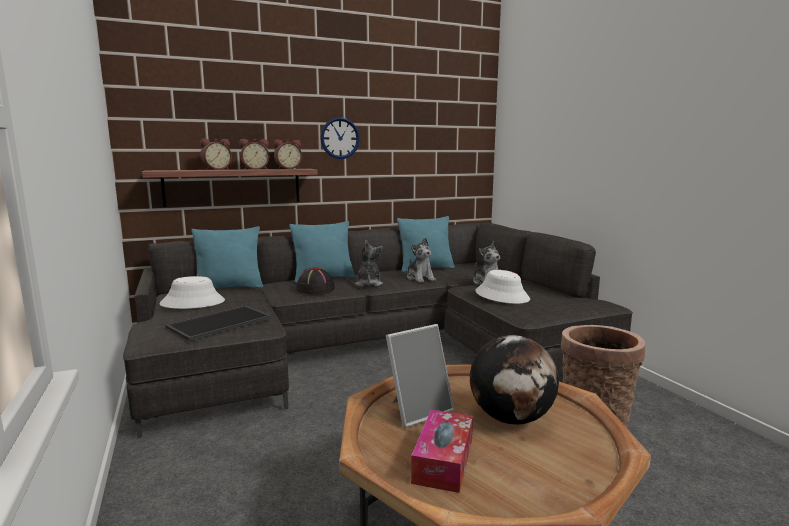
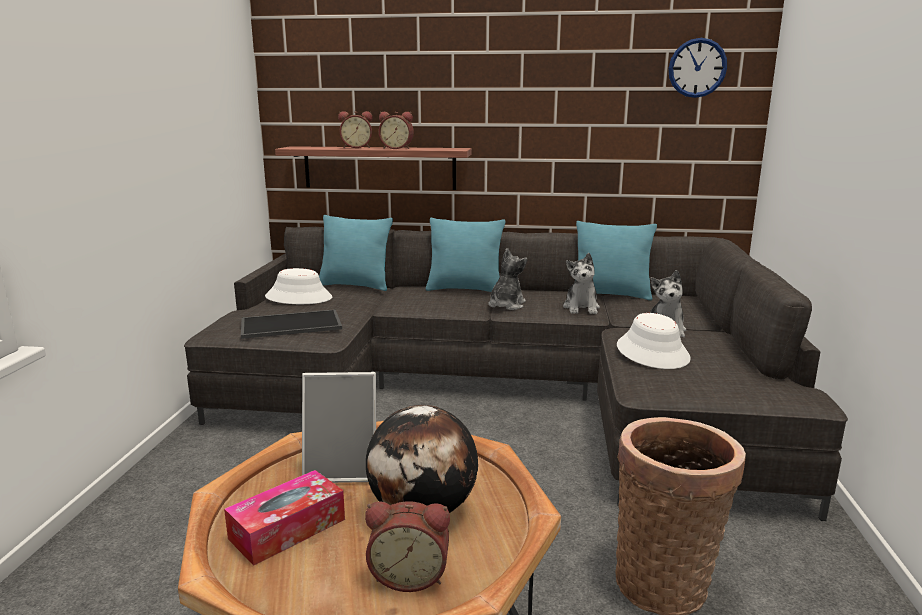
camera: 30 degrees right, 5 degrees up
(288, 168) = (440, 148): alarm clock -> alarm clock (410, 575)
(315, 289) = (435, 302): black hat -> none
(340, 138) = (513, 108): wall clock -> wall clock (697, 68)

